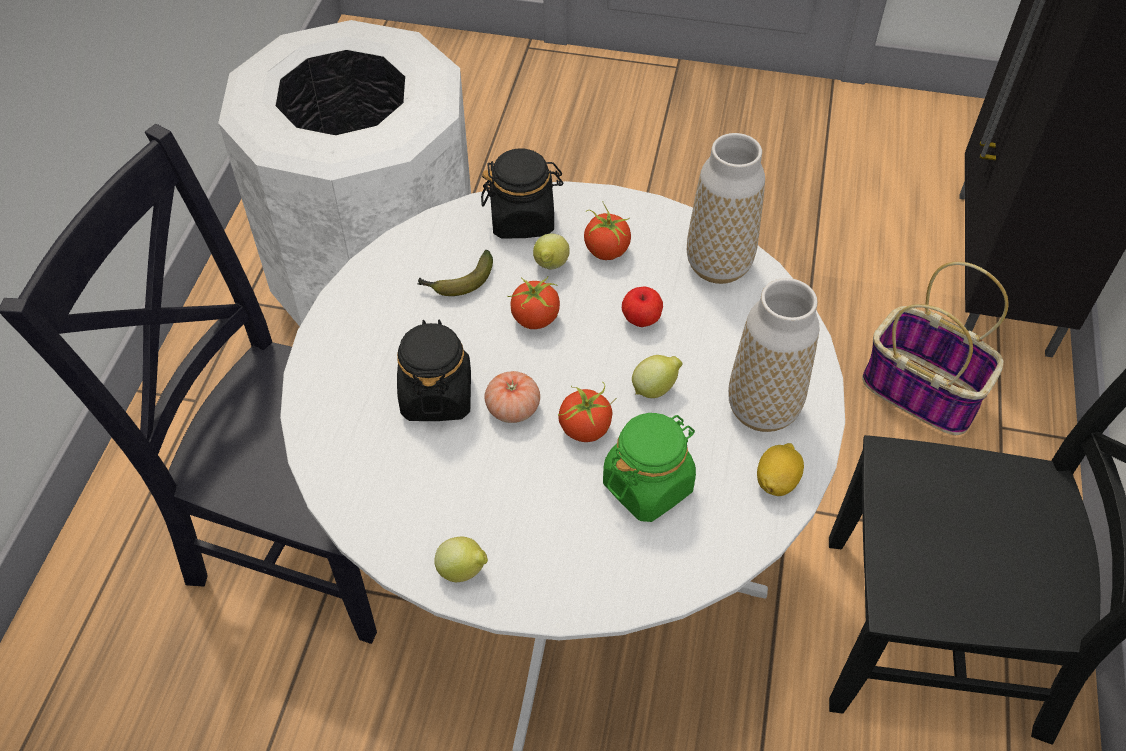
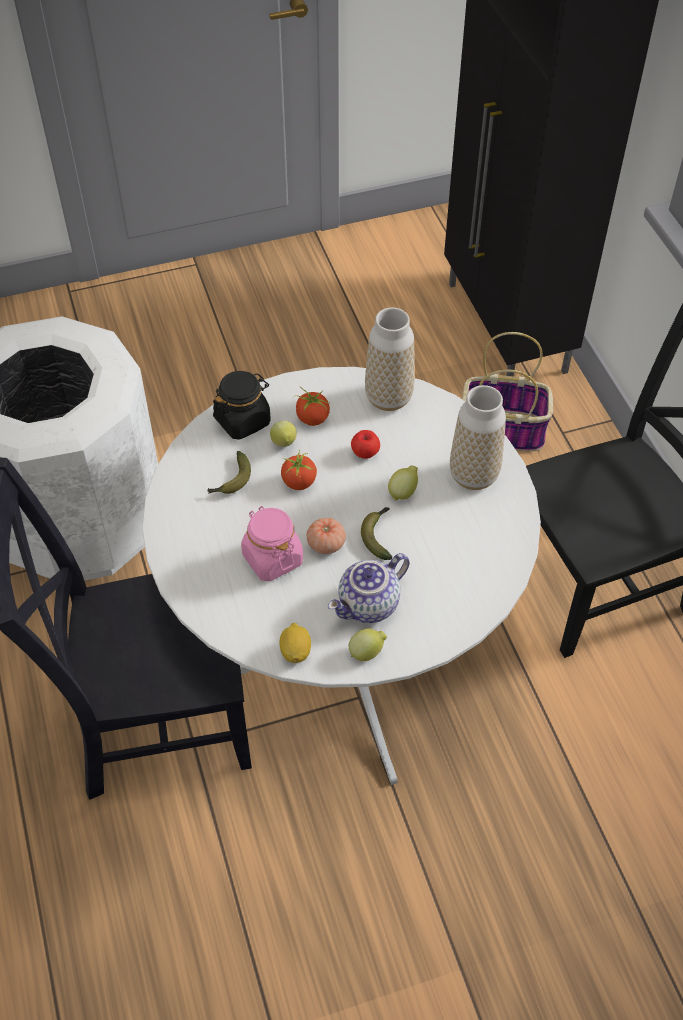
camera: 30 degrees left, 0 degrees up
(436, 395) = (272, 558): black jar -> pink jar
(509, 512) = (369, 606): none -> teapot
(585, 429) = (379, 535): tomato -> banana
(648, 485) = (439, 551): green jar -> none
(776, 481) = (509, 514): lemon -> lemon (295, 651)

